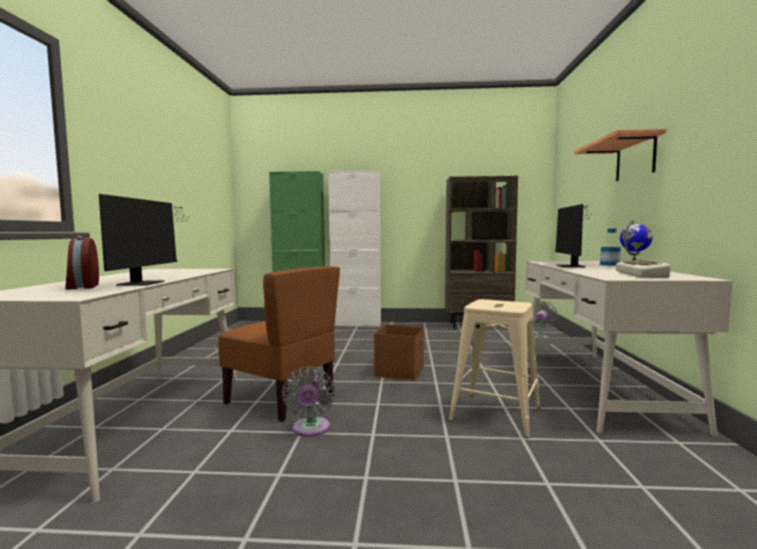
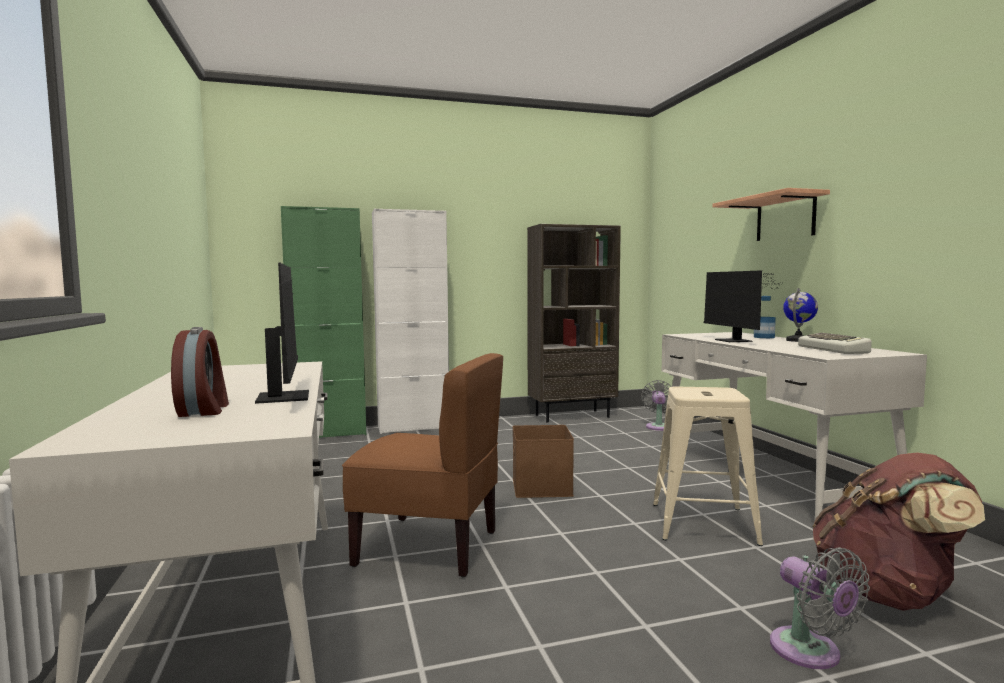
camera: 20 degrees left, 0 degrees up
(82, 286) = (204, 410): alarm clock -> alarm clock turned 150 degrees counterclockwise
(310, 430) = (514, 581): grey fan -> grey fan (811, 653)
(605, 498) = (887, 595): none -> brown backpack

